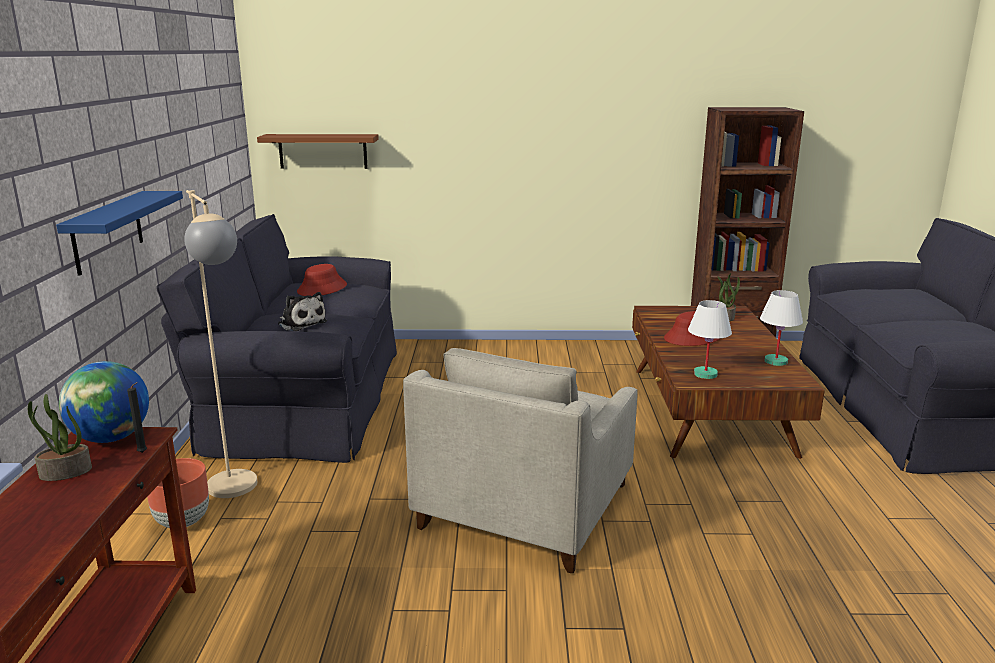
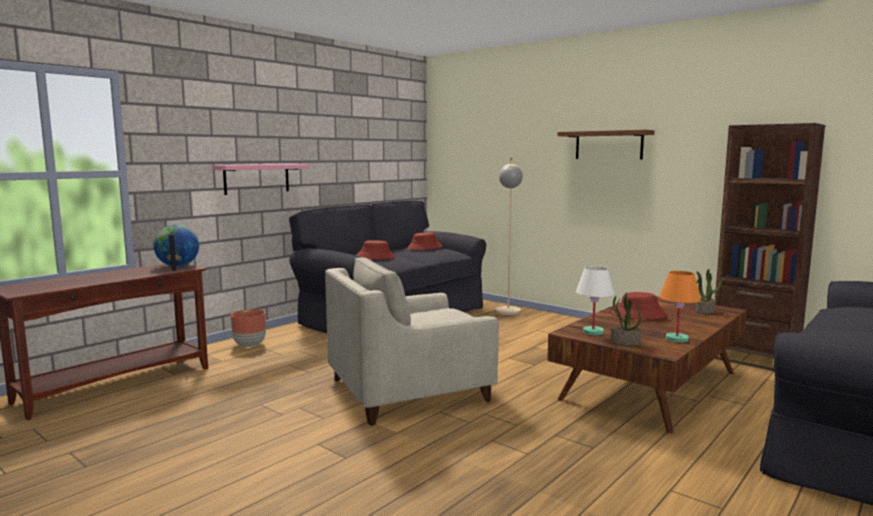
camera: 40 degrees right, 10 degrees down
(65, 473) = (139, 270): potted plant -> potted plant (625, 342)
(107, 231) = (257, 178): blue shelf -> pink shelf
(237, 493) = (289, 342): beige floor lamp -> beige floor lamp (508, 314)
(301, 323) = (375, 257): plush toy -> red hat
(323, 151) = (463, 164): brown shelf -> brown shelf (608, 145)
(775, 361) = (676, 339): white table lamp -> orange table lamp

